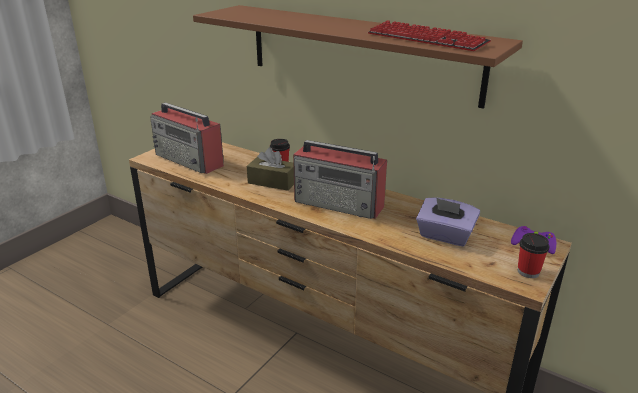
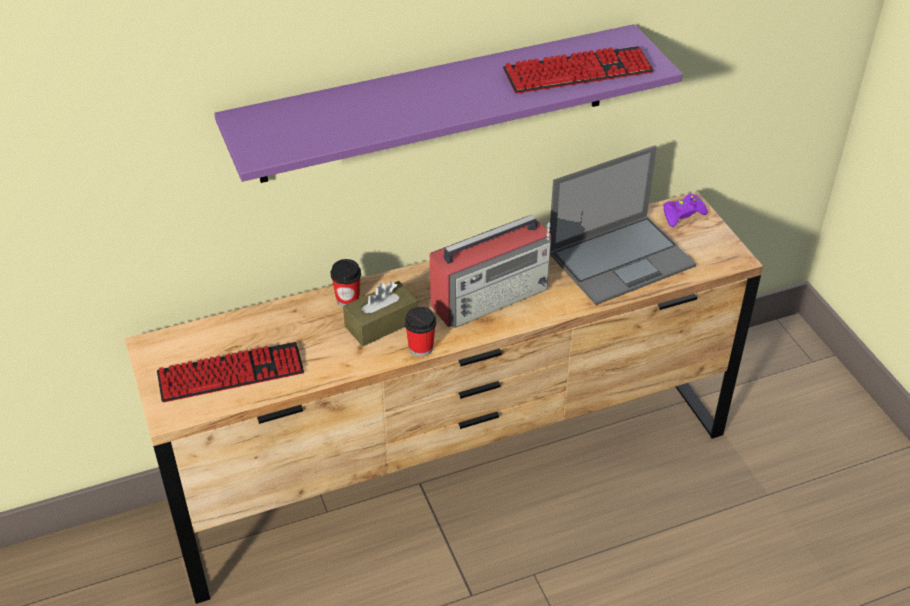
camera: 55 degrees left, 15 degrees up
(190, 160) = (231, 374): radio -> keyboard
(360, 53) = (435, 104): brown shelf -> purple shelf
(445, 236) = (622, 258): purple tissue box -> laptop
(528, 272) = (718, 245): cup -> cup (421, 347)

